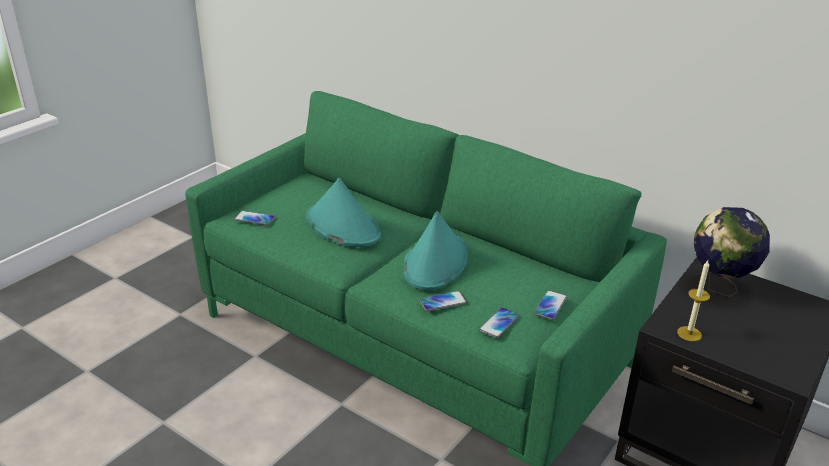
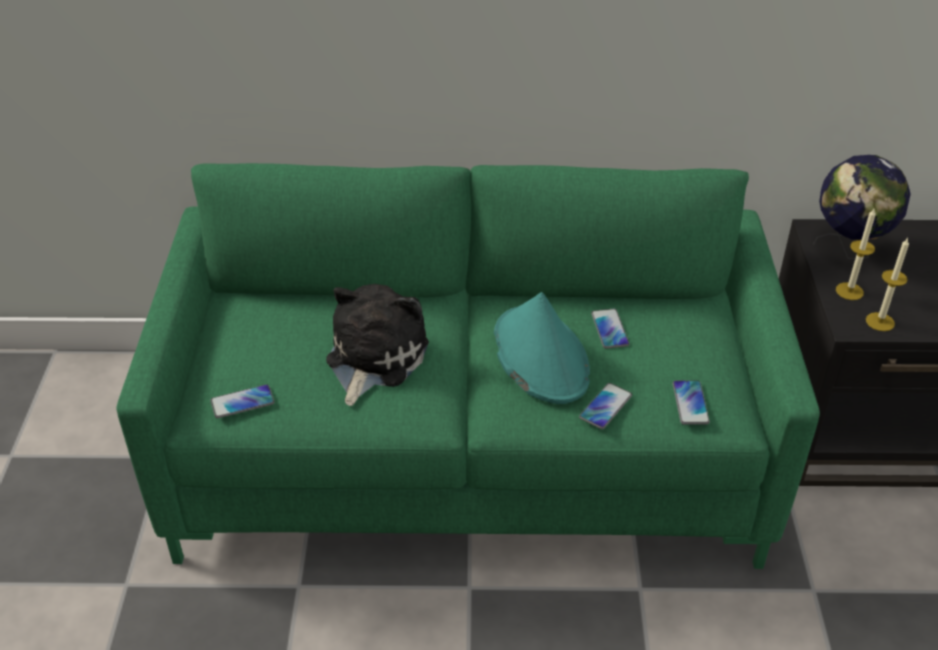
camera: 35 degrees left, 10 degrees up
(342, 226) = (373, 358): turquoise hat -> plush toy
(550, 305) = (714, 352): phone -> phone (609, 329)
(687, 308) = (849, 291): none -> candle

